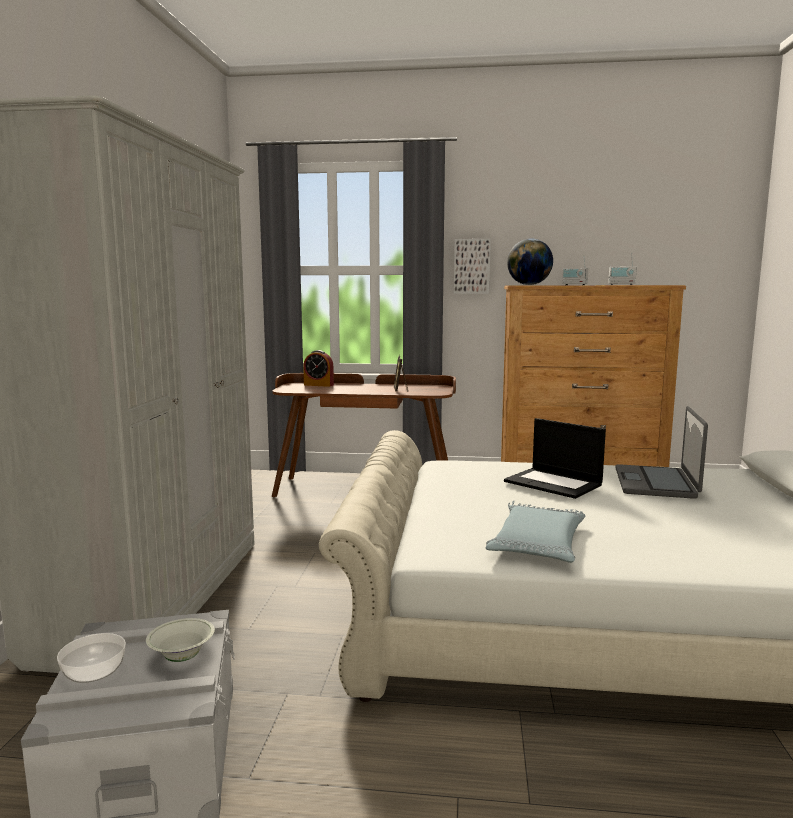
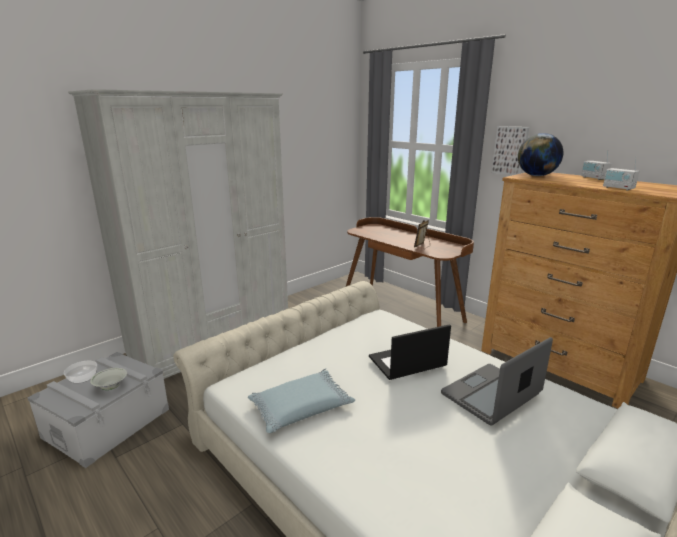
camera: 40 degrees right, 10 degrees up
(318, 385) = (385, 229): alarm clock -> none
(554, 483) = (407, 362): laptop -> laptop turned 75 degrees clockwise

